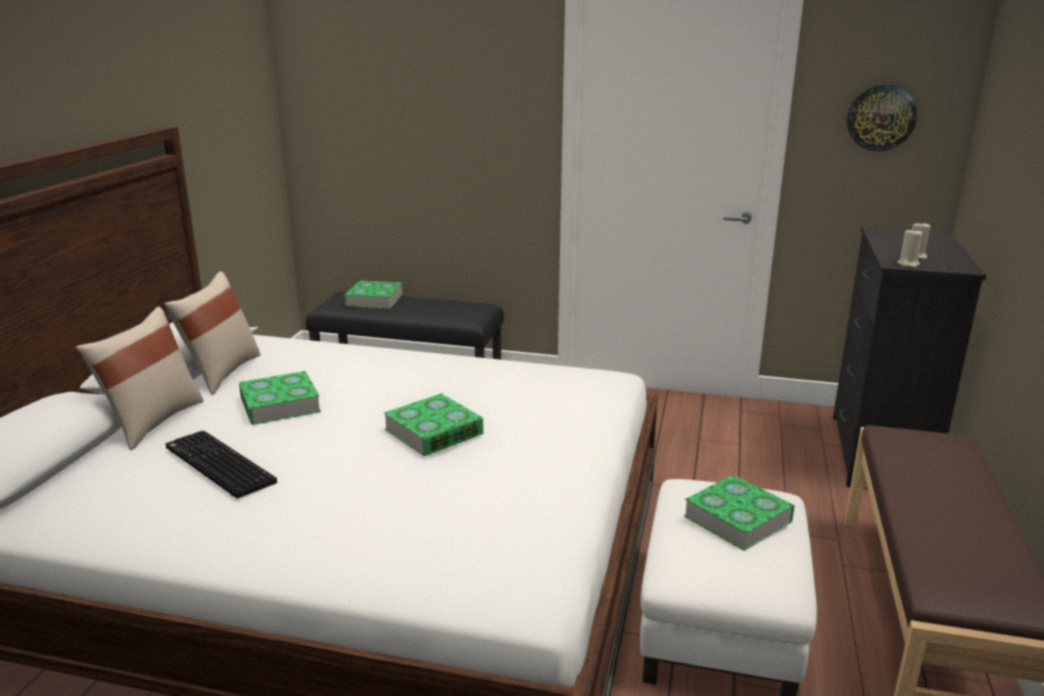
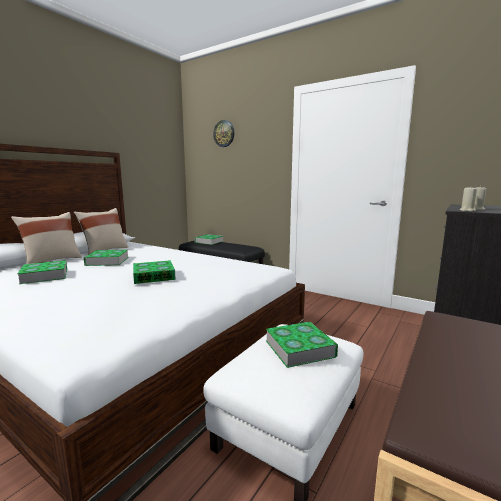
camera: 20 degrees right, 10 degrees down
(216, 465) = (45, 276): keyboard -> book
(881, 117) = (464, 142): wall clock -> wall clock (224, 133)

